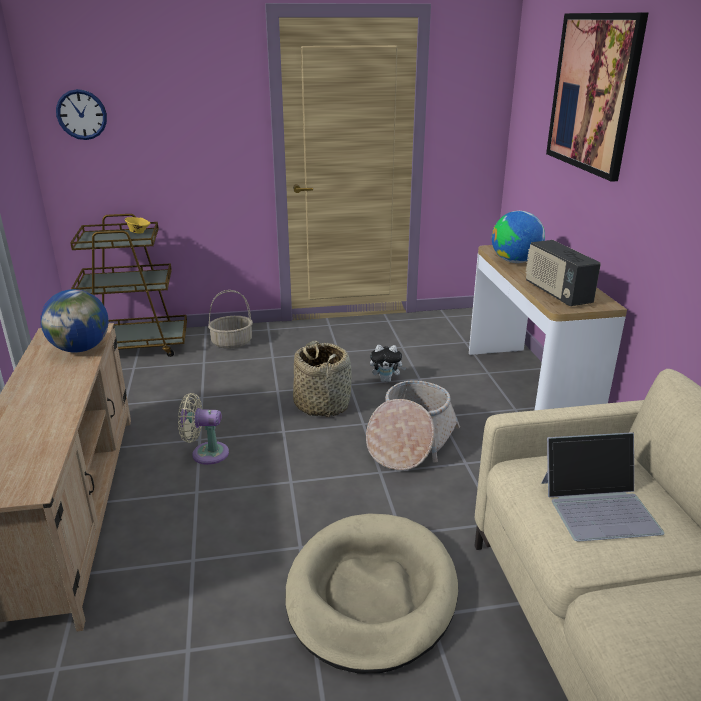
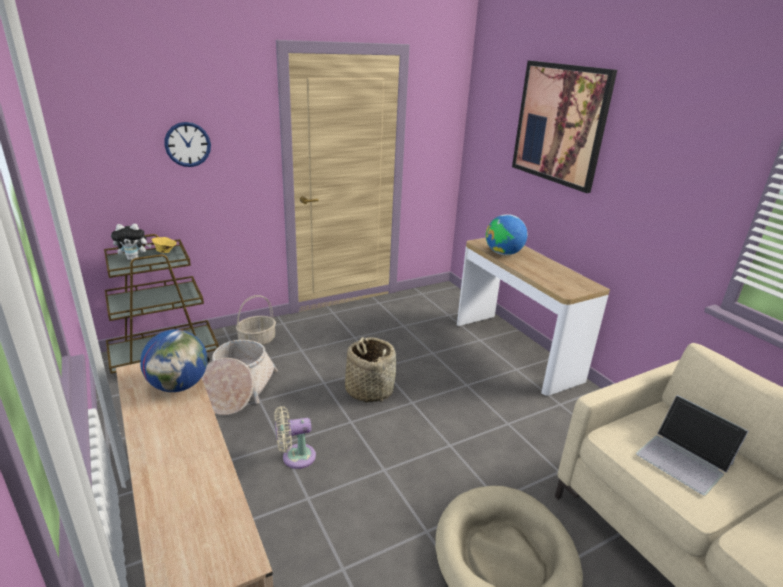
camera: 20 degrees left, 0 degrees up
(81, 114) = (100, 143): wall clock -> wall clock (187, 144)
(386, 380) = (408, 358): plush toy -> plush toy (134, 259)
(410, 442) = (457, 412): basket -> basket (237, 389)
(556, 293) = (554, 280): radio -> none
(599, 506) = (685, 459): laptop -> laptop turned 75 degrees clockwise

